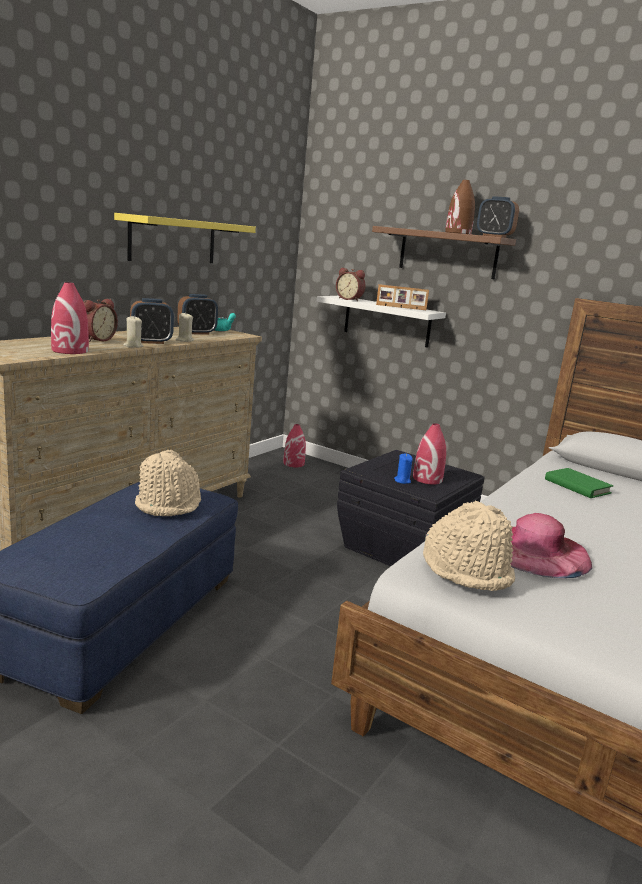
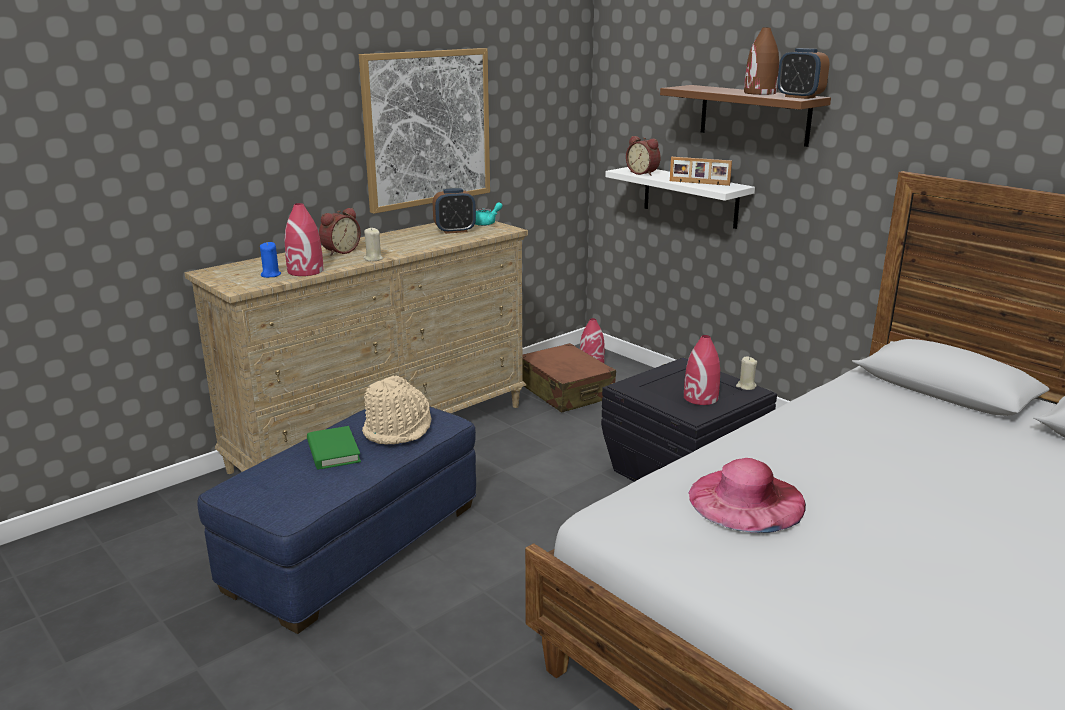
camera: 15 degrees right, 5 degrees up
(151, 342) = (396, 250): alarm clock -> none
(173, 240) = (427, 128): yellow shelf -> picture
(184, 340) = (433, 245): beige candle -> beige candle (746, 386)
(279, 484) = (565, 391): none -> brown suitcase
(402, 481) = (668, 400): blue candle -> blue candle (270, 275)
(467, 570) = (652, 520): beige hat -> none
(577, 486) = (863, 414): green book -> green book (333, 451)

